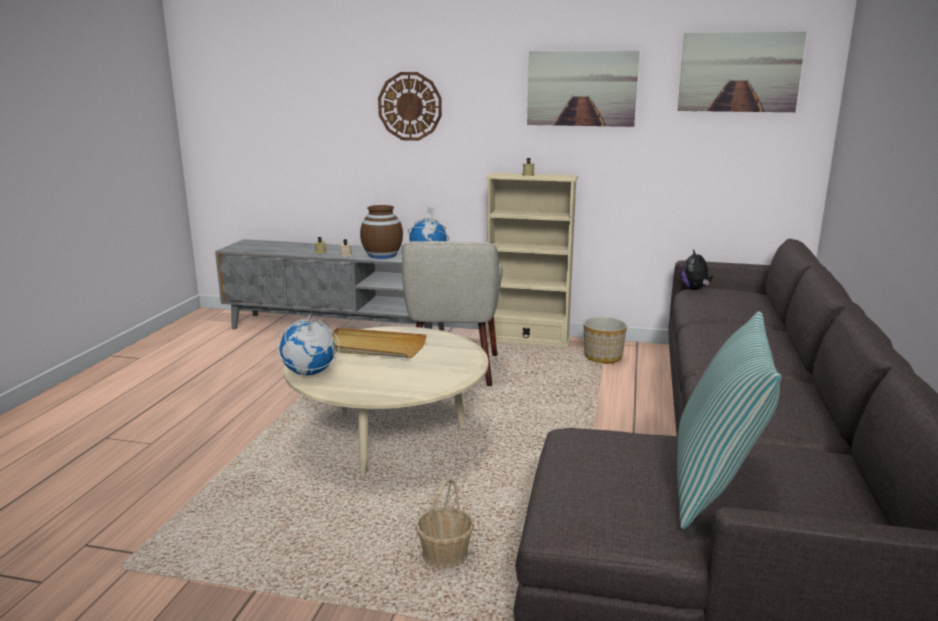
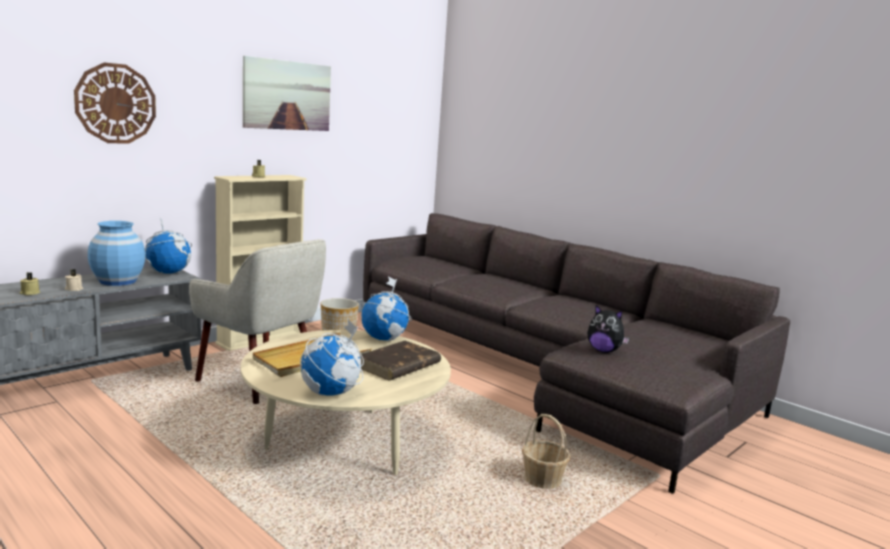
camera: 60 degrees left, 5 degrees down
(382, 255) = (118, 281): brown vase -> blue vase
(406, 376) = (398, 365): none -> brown book
(464, 354) = (384, 339): none -> globe
(695, 289) = (391, 260): plush toy -> plush toy (604, 351)
(714, 485) = (665, 346): pillow -> none
(739, 72) = (390, 90): picture -> none

